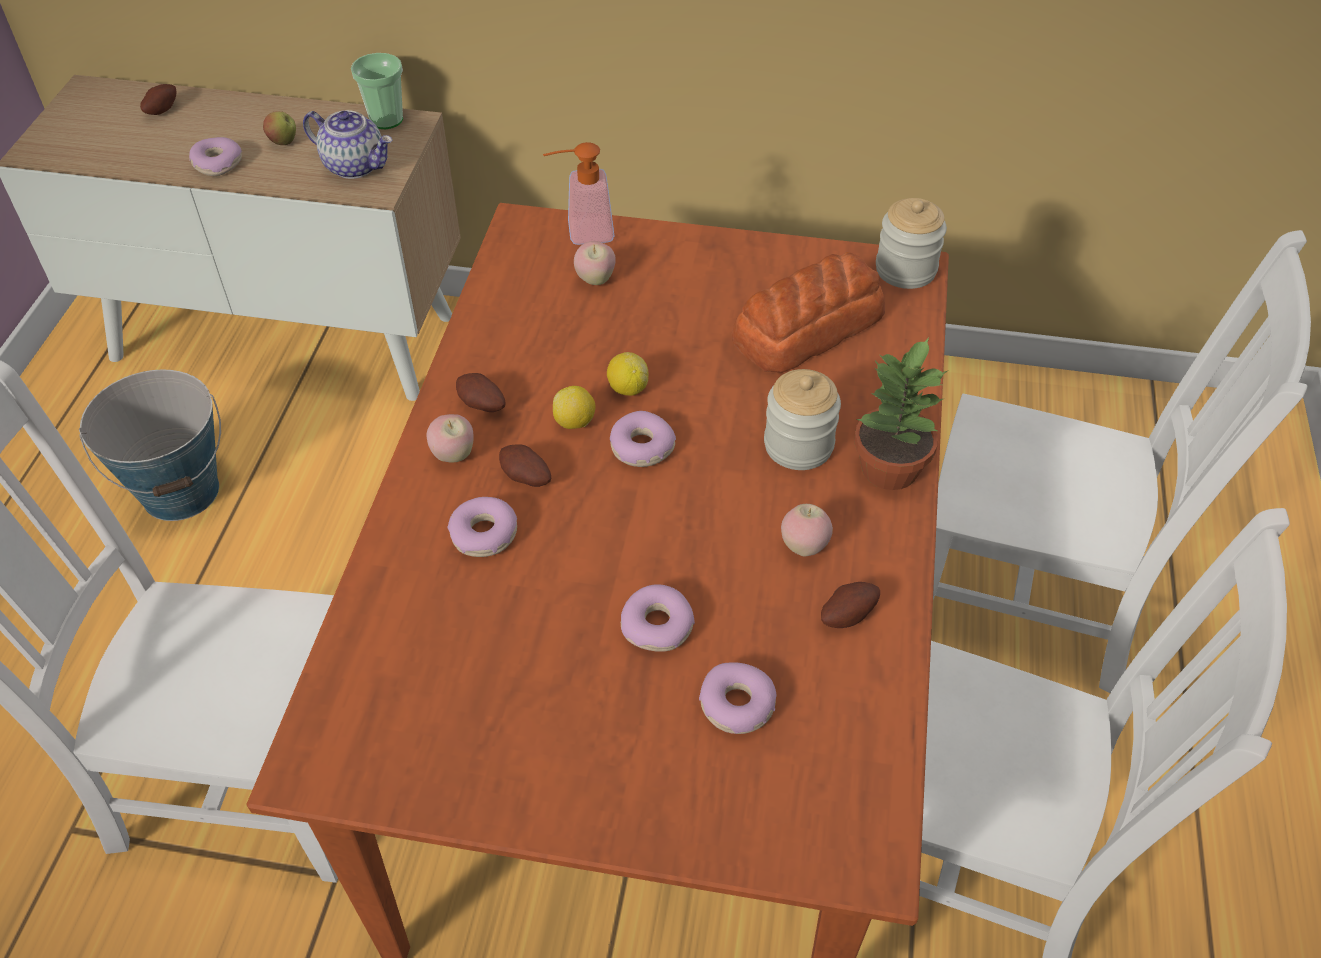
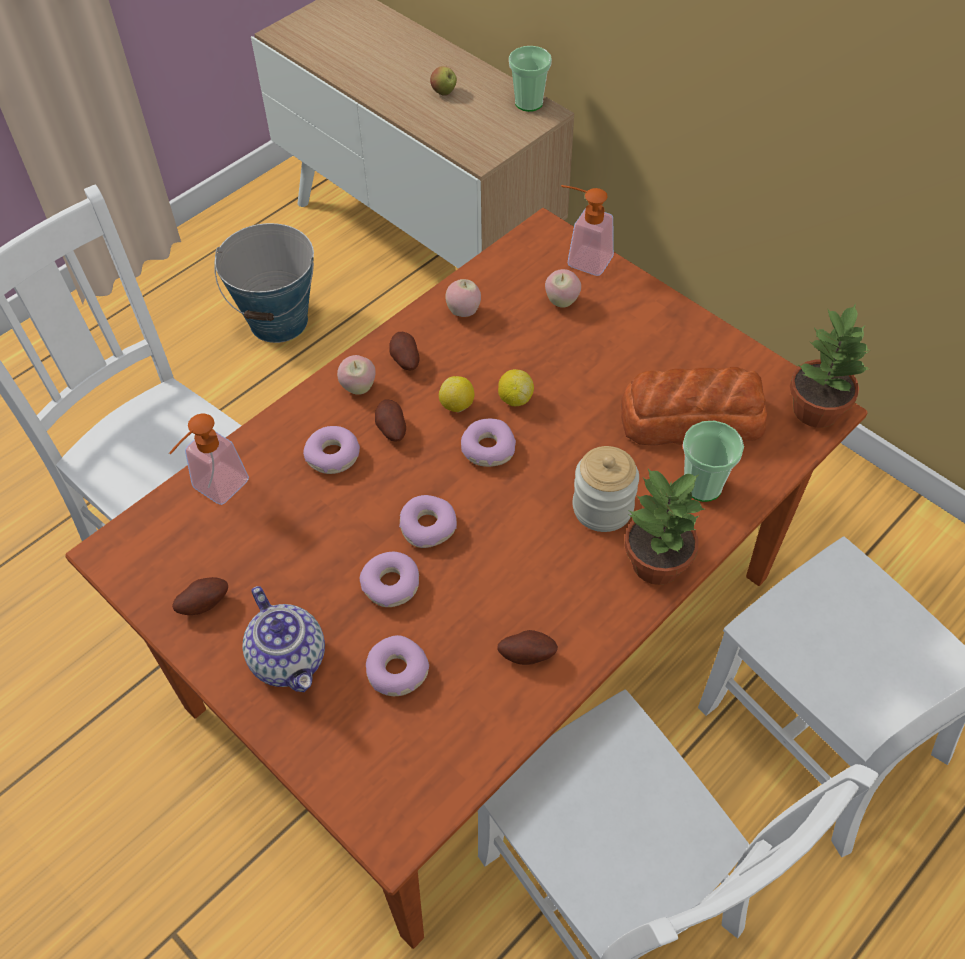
camera: 35 degrees right, 5 degrees up
(161, 110) = (382, 33): potato -> potato (203, 603)
(217, 163) = (388, 91): donut -> donut (428, 526)
(355, 165) = (479, 132): teapot -> teapot (290, 659)
(377, 638) = (214, 490): none -> soap dispenser
(804, 546) = (540, 586): apple -> apple (463, 312)
(869, 381) = (703, 486): none -> cup
(905, 270) = (815, 408): jar -> potted plant

